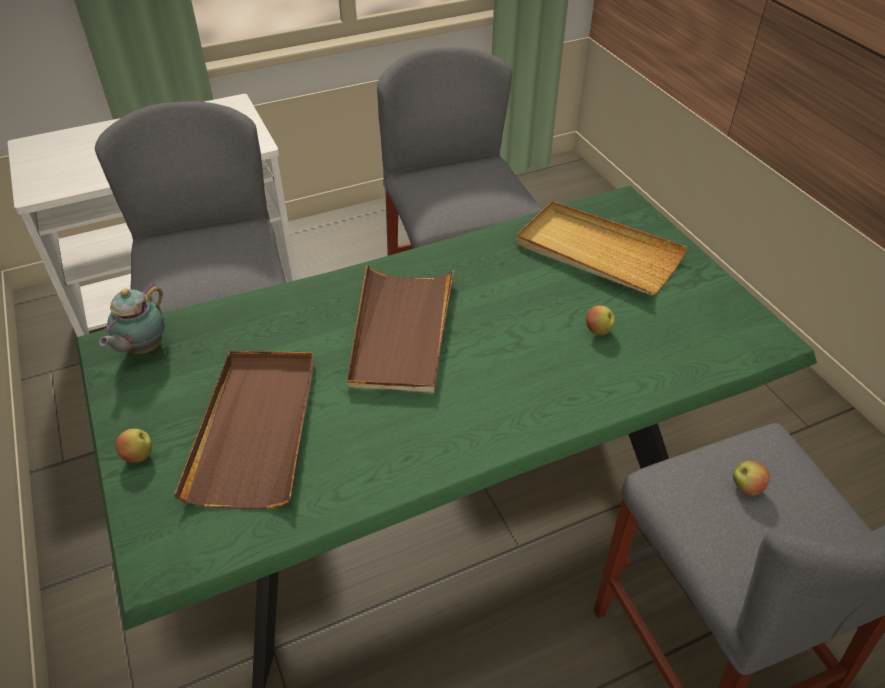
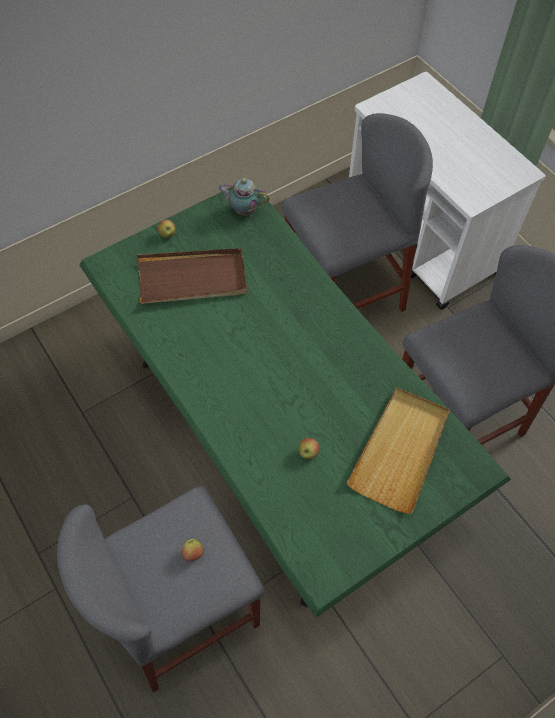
camera: 80 degrees right, 15 degrees up
(401, 331) = (283, 333): brown tray -> none

